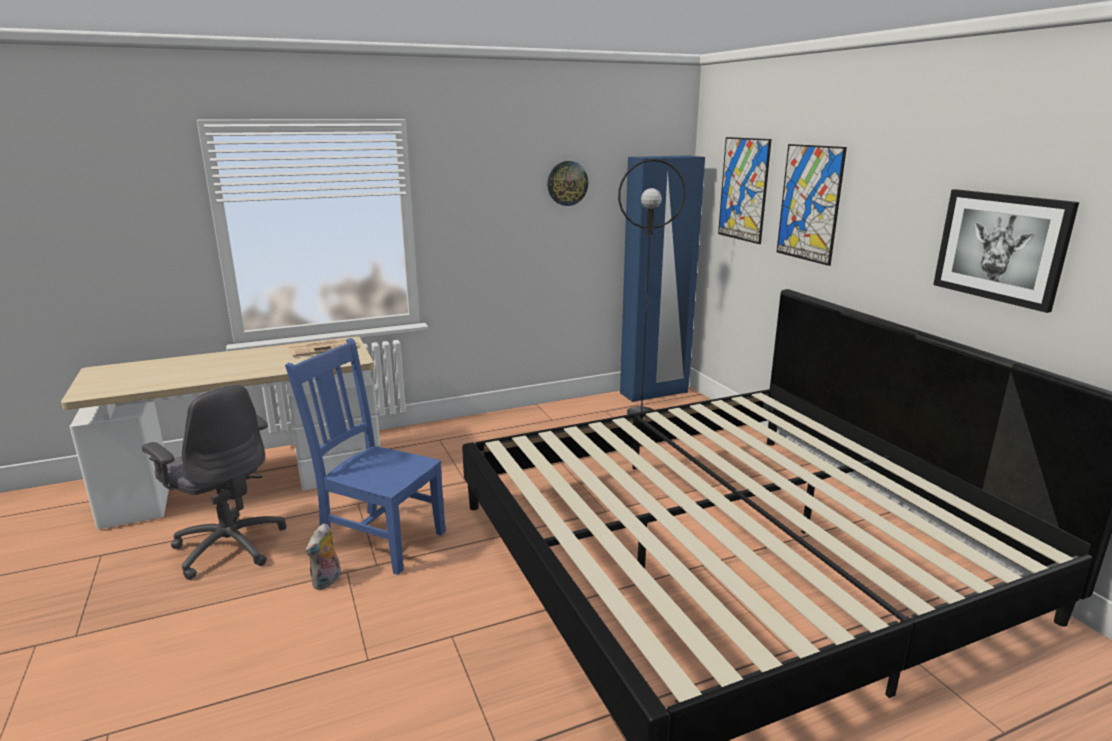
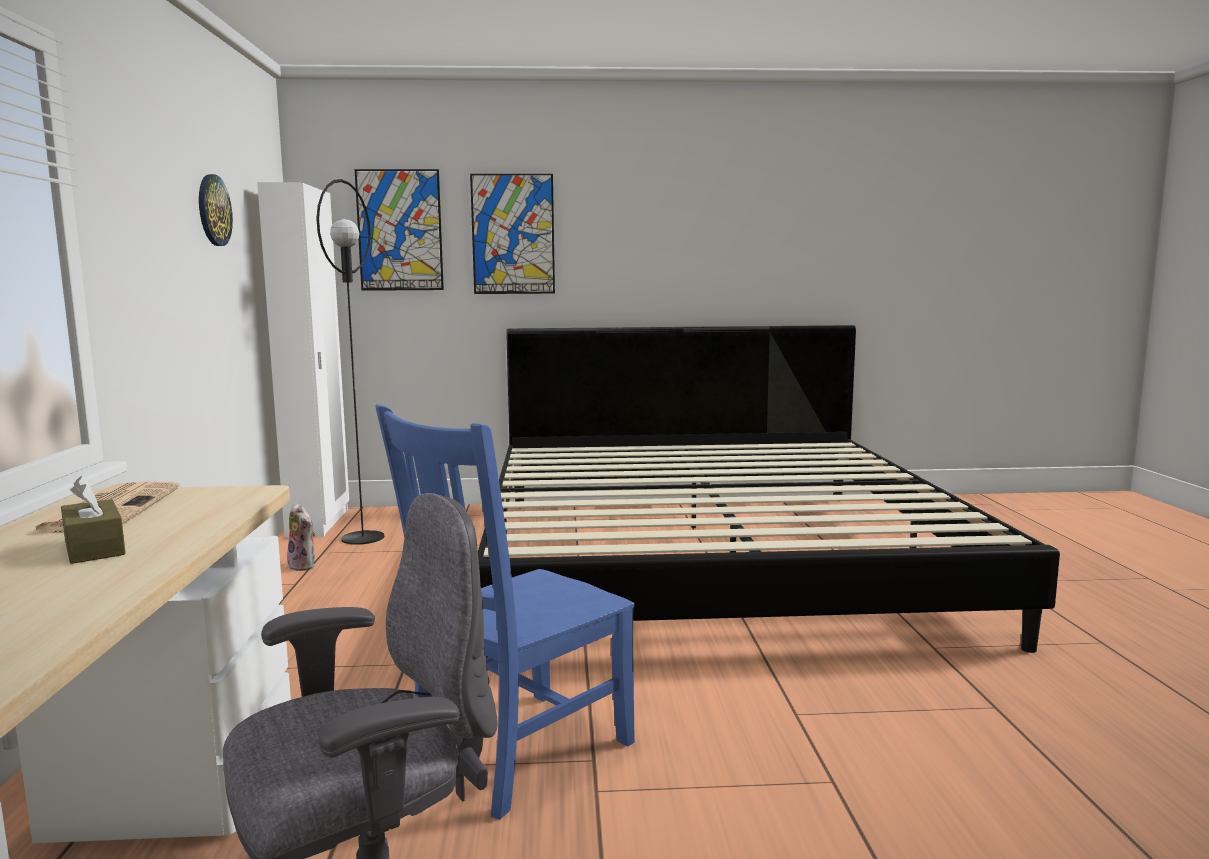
camera: 70 degrees left, 10 degrees down
(268, 361) = (94, 548): none -> brown tissue box
(327, 582) = (614, 813): plush toy -> plush toy (304, 566)
(654, 393) = (319, 523): blue wardrobe -> white wardrobe
(1001, 247) = (727, 244): picture -> none

